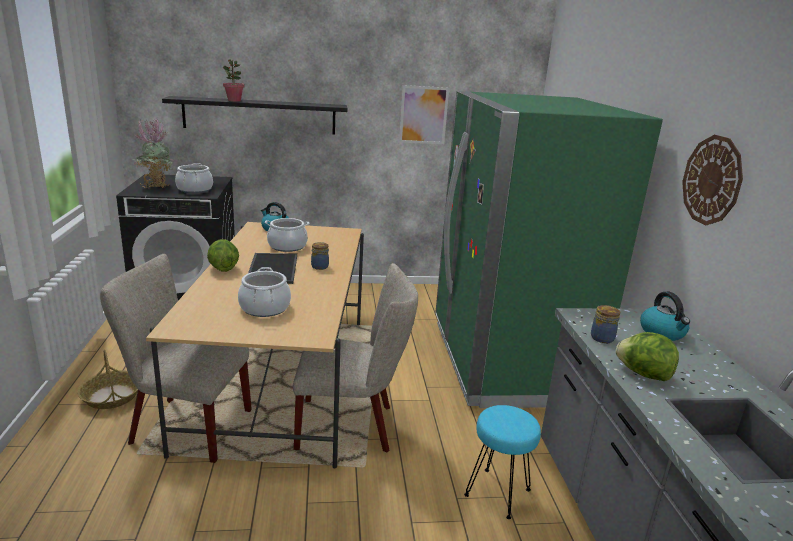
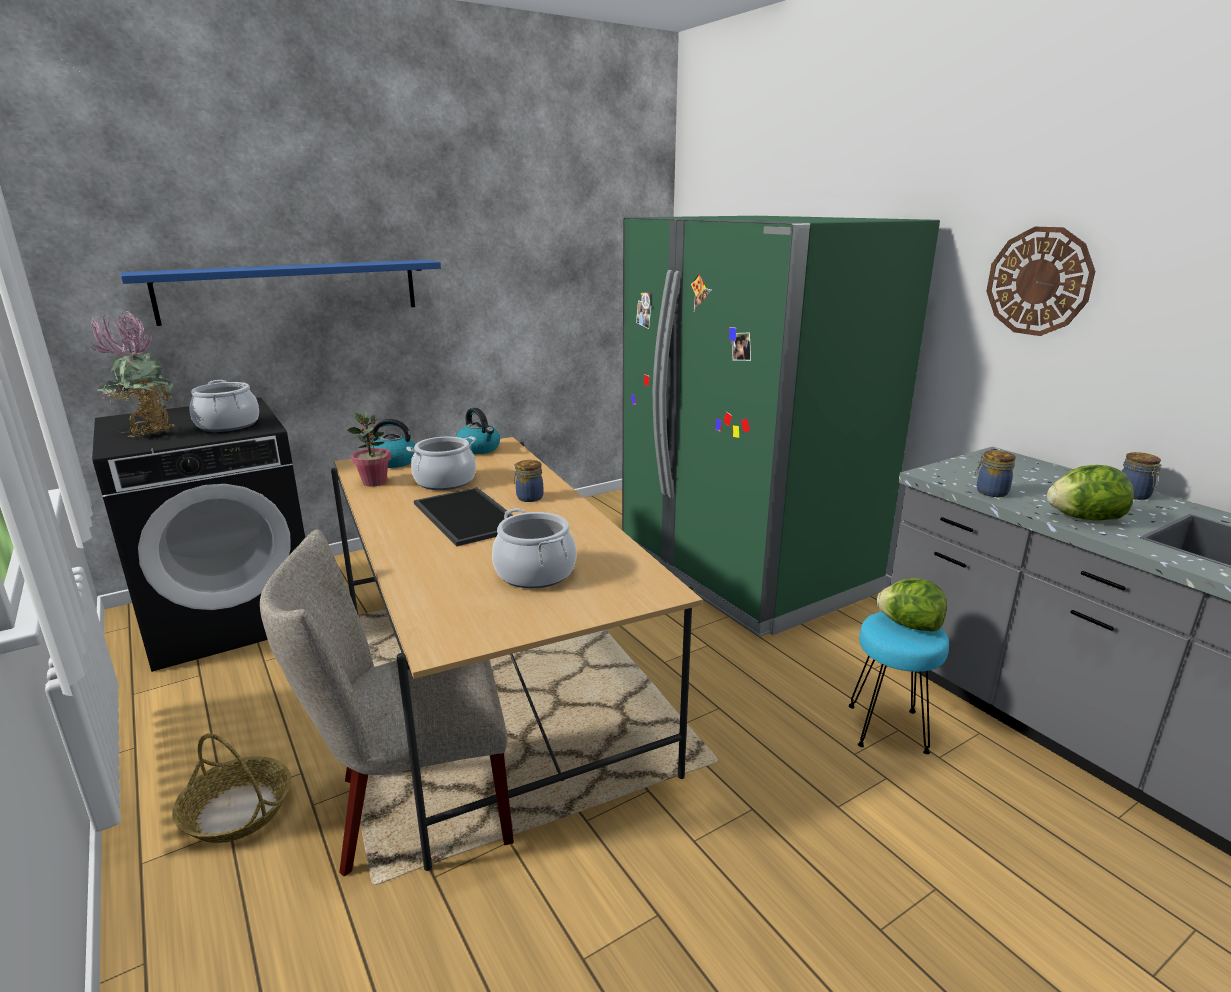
camera: 25 degrees left, 0 degrees up
(223, 268) = (391, 535): lettuce -> lettuce (909, 625)
(234, 100) = (253, 268): potted plant -> potted plant (374, 482)
(260, 115) = (292, 290): black shelf -> blue shelf
(352, 426) = (650, 713): beige chair -> none
(423, 115) = (534, 264): picture -> none
(663, 333) = (1028, 471): kettle -> kettle (479, 449)
(724, 372) = (1134, 495): none -> jar

